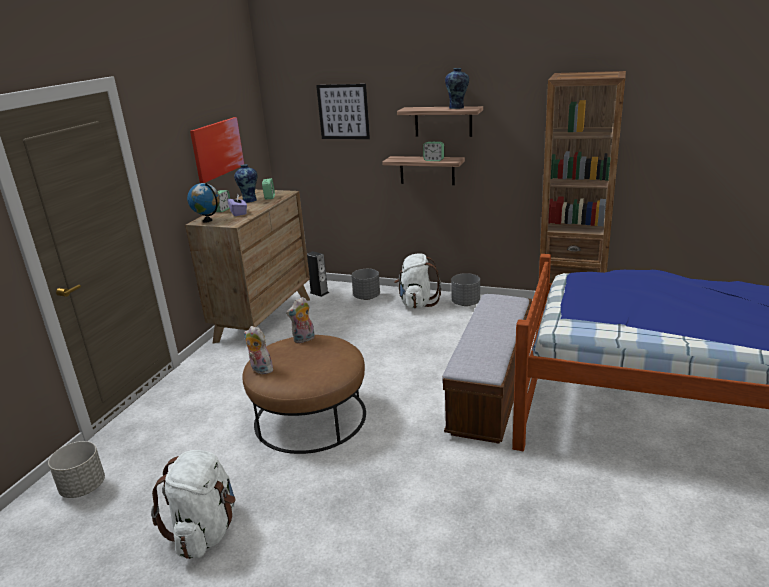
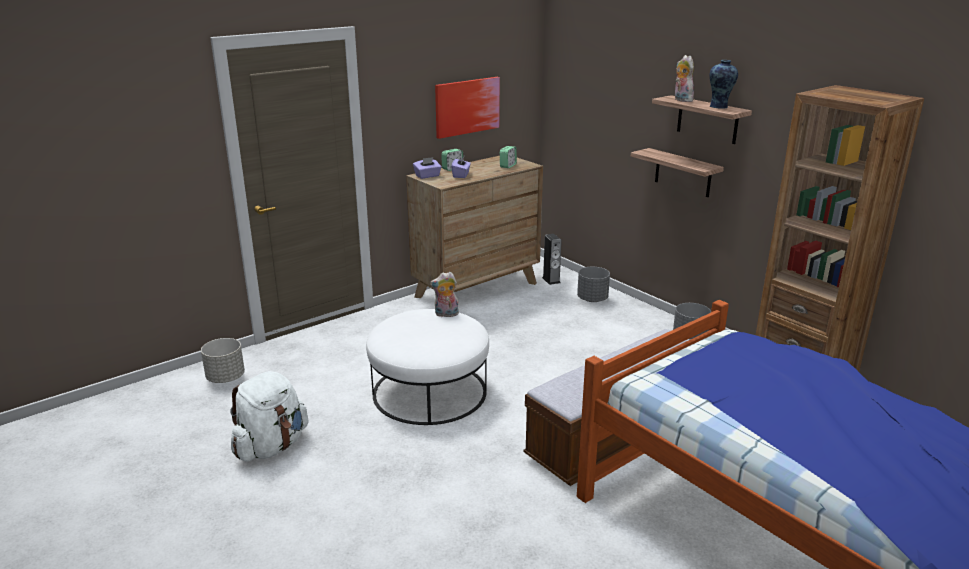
camera: 30 degrees right, 0 degrees up
(207, 220) = (427, 176): globe -> purple tissue box
(249, 200) = (487, 165): vase -> none
(260, 370) = (384, 328): plush toy -> plush toy (681, 100)
(310, 417) = (430, 391): brown ottoman -> white ottoman
(343, 112) = (612, 88): picture -> none
(417, 303) = (637, 321): white backpack -> none
(434, 160) = (684, 162): alarm clock -> none

